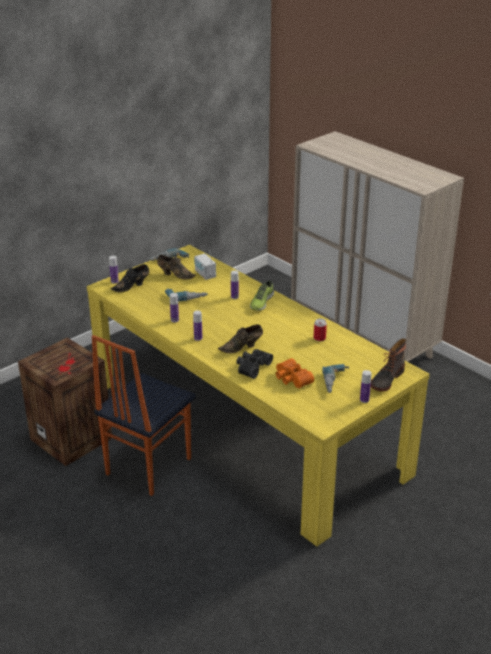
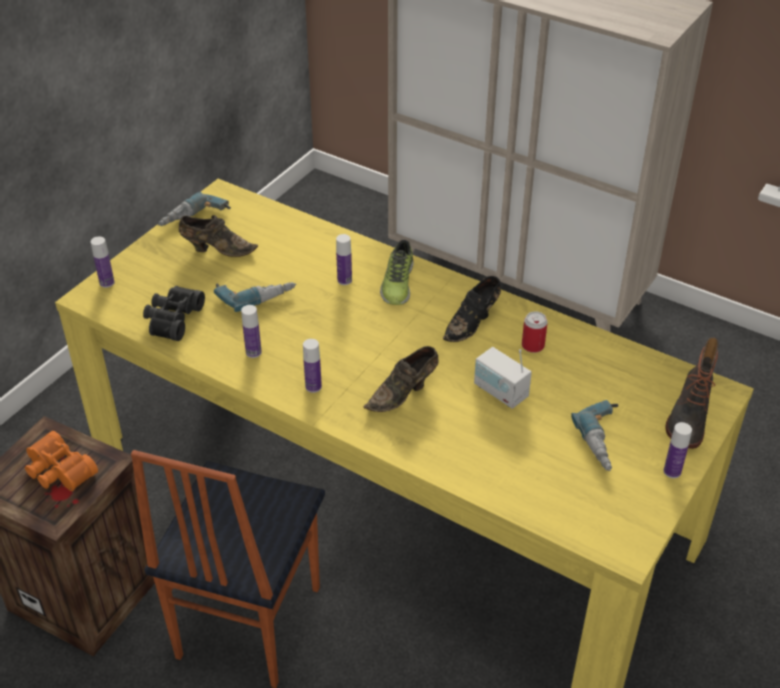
camera: 15 degrees left, 10 degrees up
(132, 286) = (144, 289): black shoe -> black shoe (473, 323)
(205, 274) = (271, 239): radio -> radio (500, 392)
(252, 367) = (440, 435): black binoculars -> black binoculars (172, 319)
(291, 379) = (523, 450): orange binoculars -> orange binoculars (57, 472)

